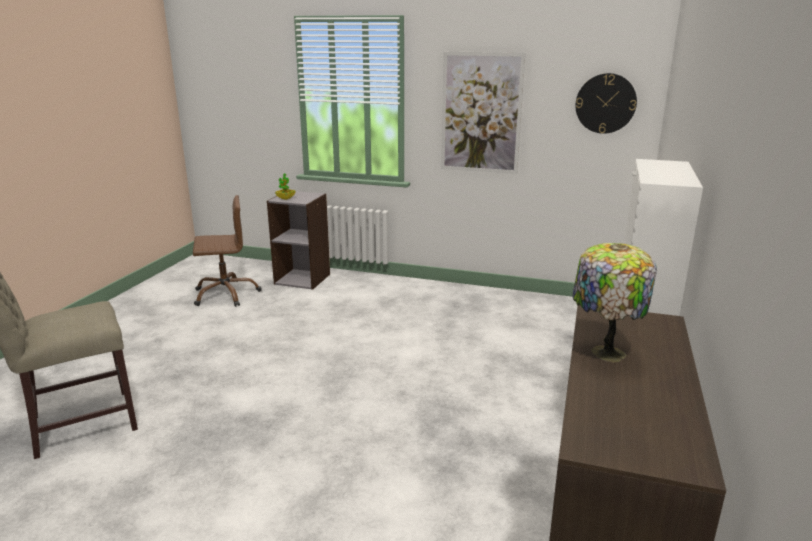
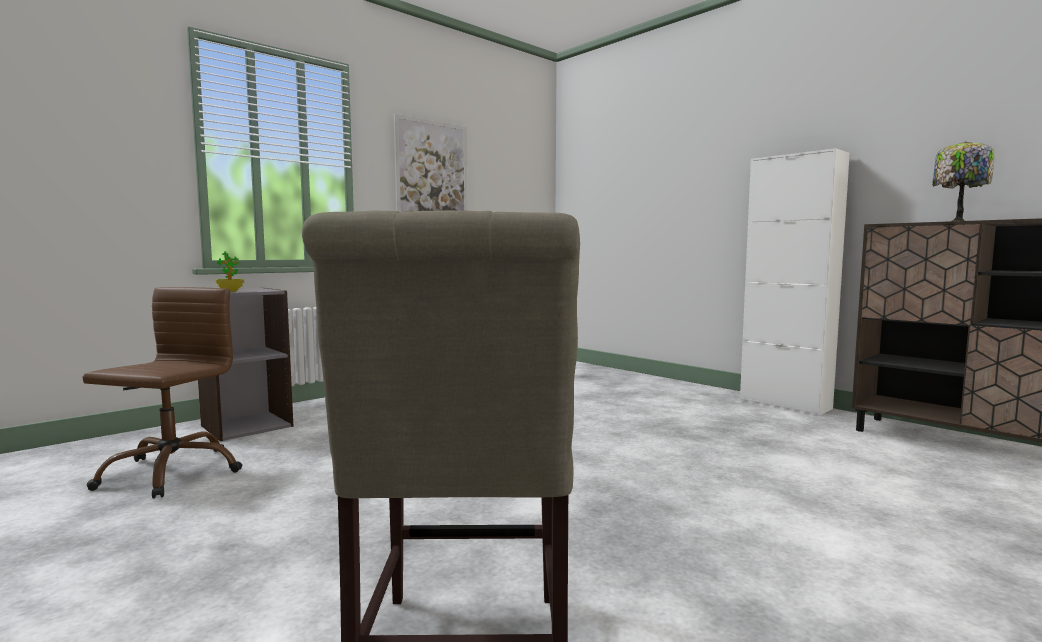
camera: 60 degrees left, 15 degrees down
(605, 103) = (523, 180): wall clock -> none

